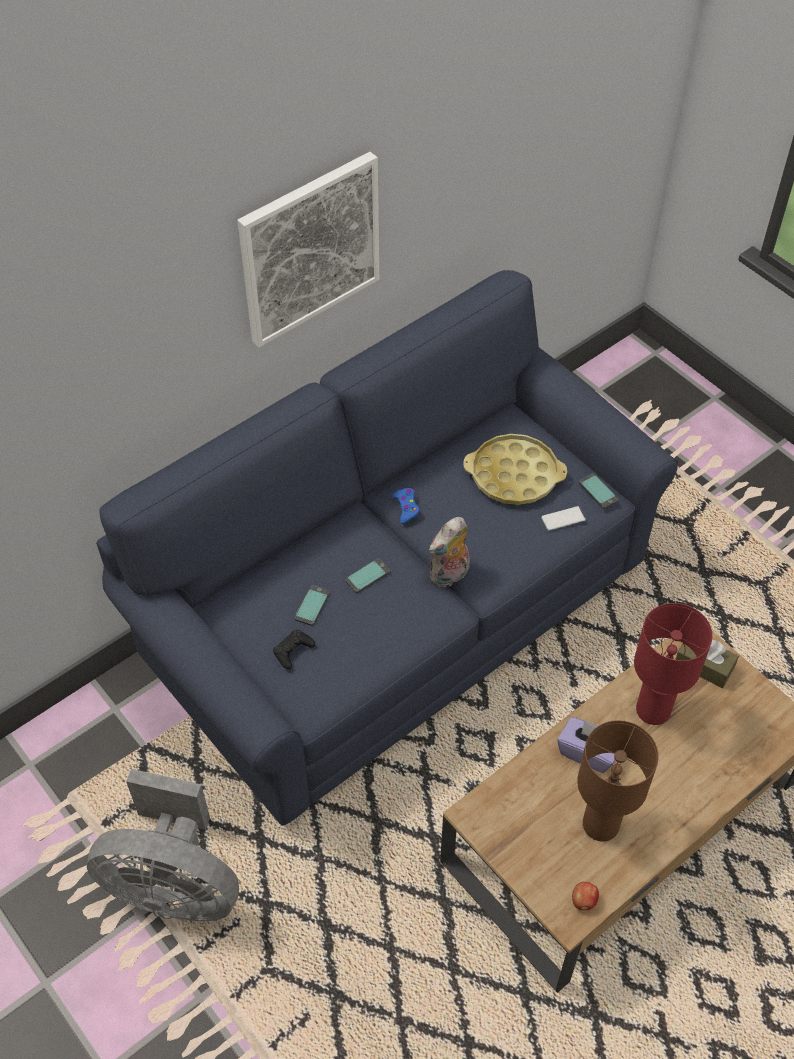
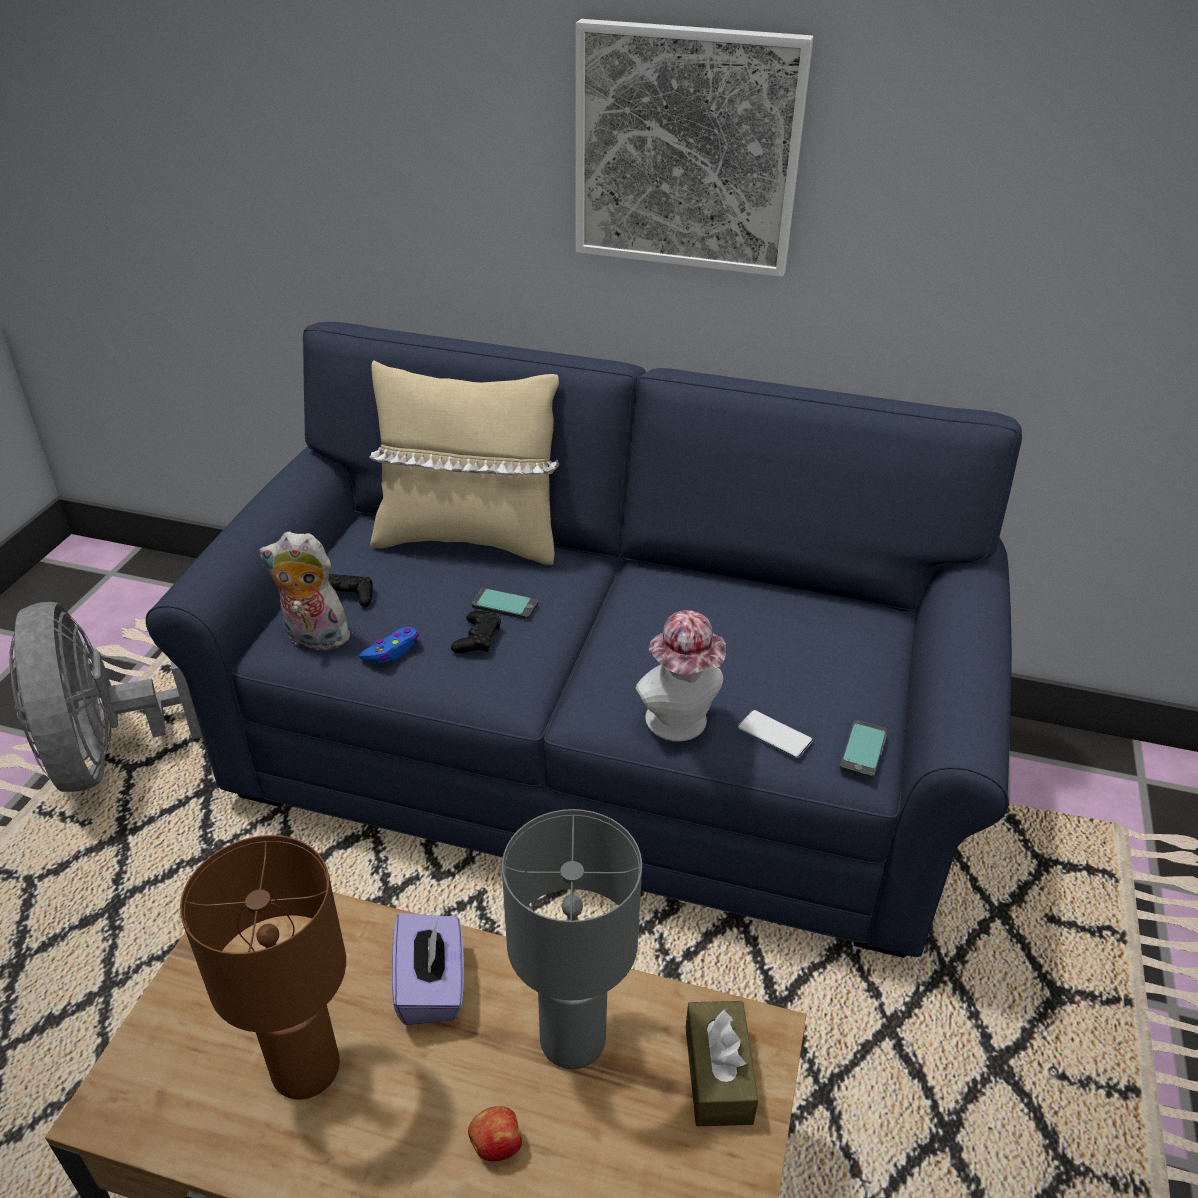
camera: 55 degrees right, 15 degrees down
(284, 562) = (468, 539): none -> beige pillow
(312, 606) = (423, 583): phone -> none
(388, 604) = (477, 638): none -> black game controller
(406, 508) = (638, 592): blue game controller -> blue game controller (392, 651)
(450, 576) = (574, 673): plush toy -> plush toy (313, 639)
(514, 475) = (792, 657): yellow tray -> none
(528, 552) = (680, 725): none -> hat
(583, 901) = (147, 1112): apple -> apple (495, 1145)
(654, 710) = (574, 1041): red table lamp -> grey table lamp

